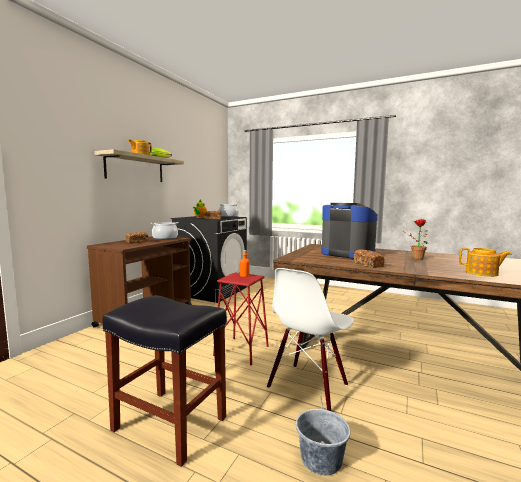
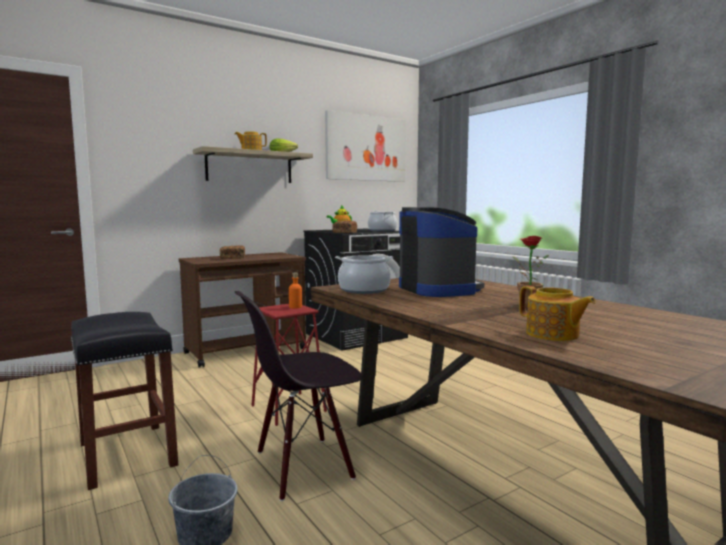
camera: 30 degrees right, 0 degrees up
(165, 238) = (275, 256): cooking pot -> cooking pot (364, 290)
(203, 159) = (366, 148): none -> picture
(308, 387) = (303, 466): white chair -> black chair
(368, 265) = (408, 304): bread -> none

